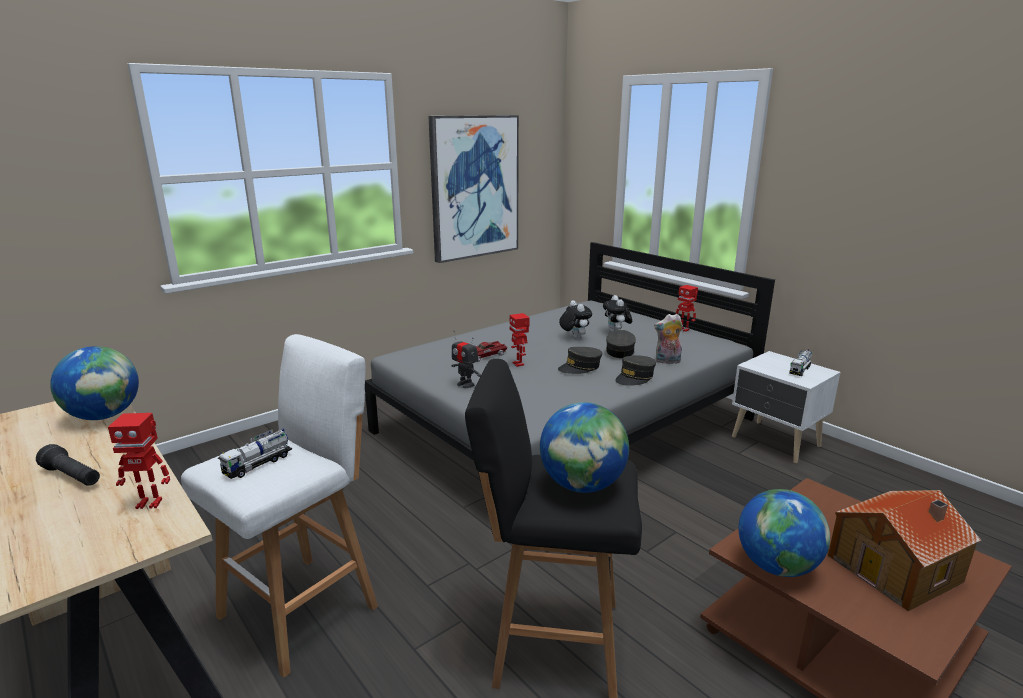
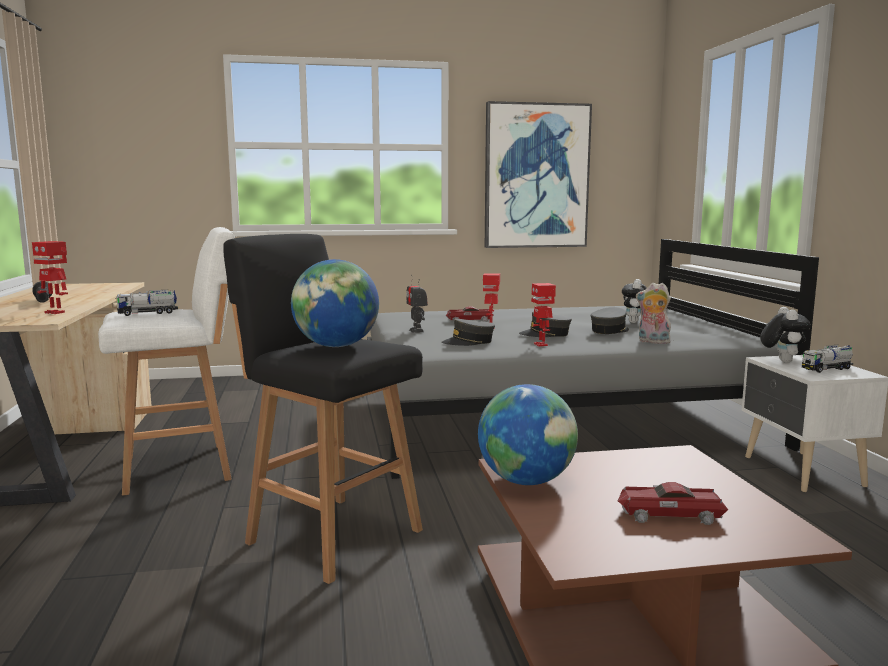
camera: 30 degrees right, 10 degrees down
(104, 416) = (109, 289): globe -> none
(574, 338) = (582, 321): plush toy -> plush toy (781, 361)
(635, 377) = (591, 345): grey cap -> grey cap (469, 342)
(684, 329) = (723, 328): toy robot -> toy robot (541, 344)
(897, 569) = (669, 514): toy house -> toy car

